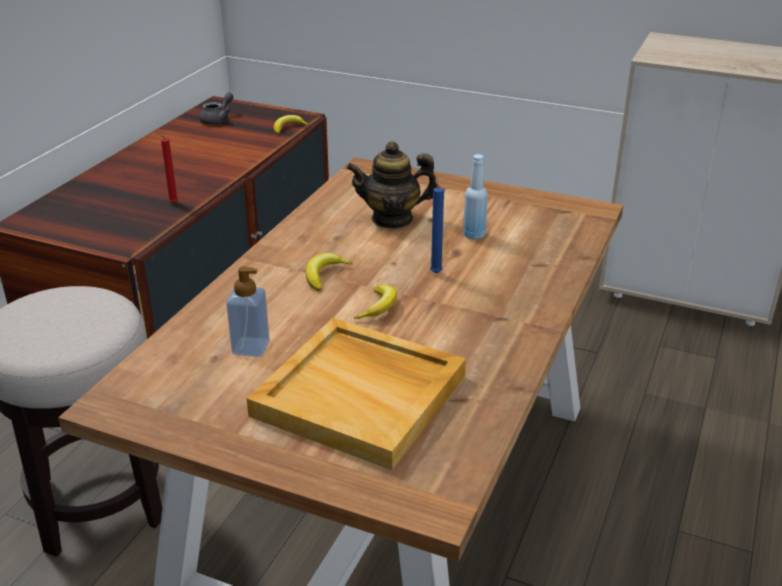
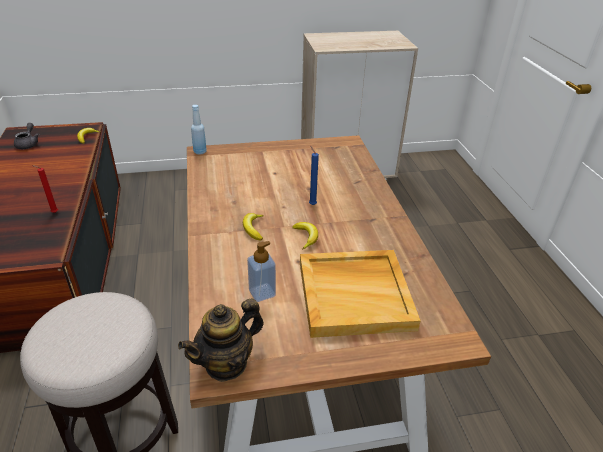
camera: 35 degrees left, 5 degrees up
(392, 219) = (253, 179): teapot -> teapot (226, 363)
(474, 235) = (307, 175): blue bottle -> blue bottle (200, 152)

